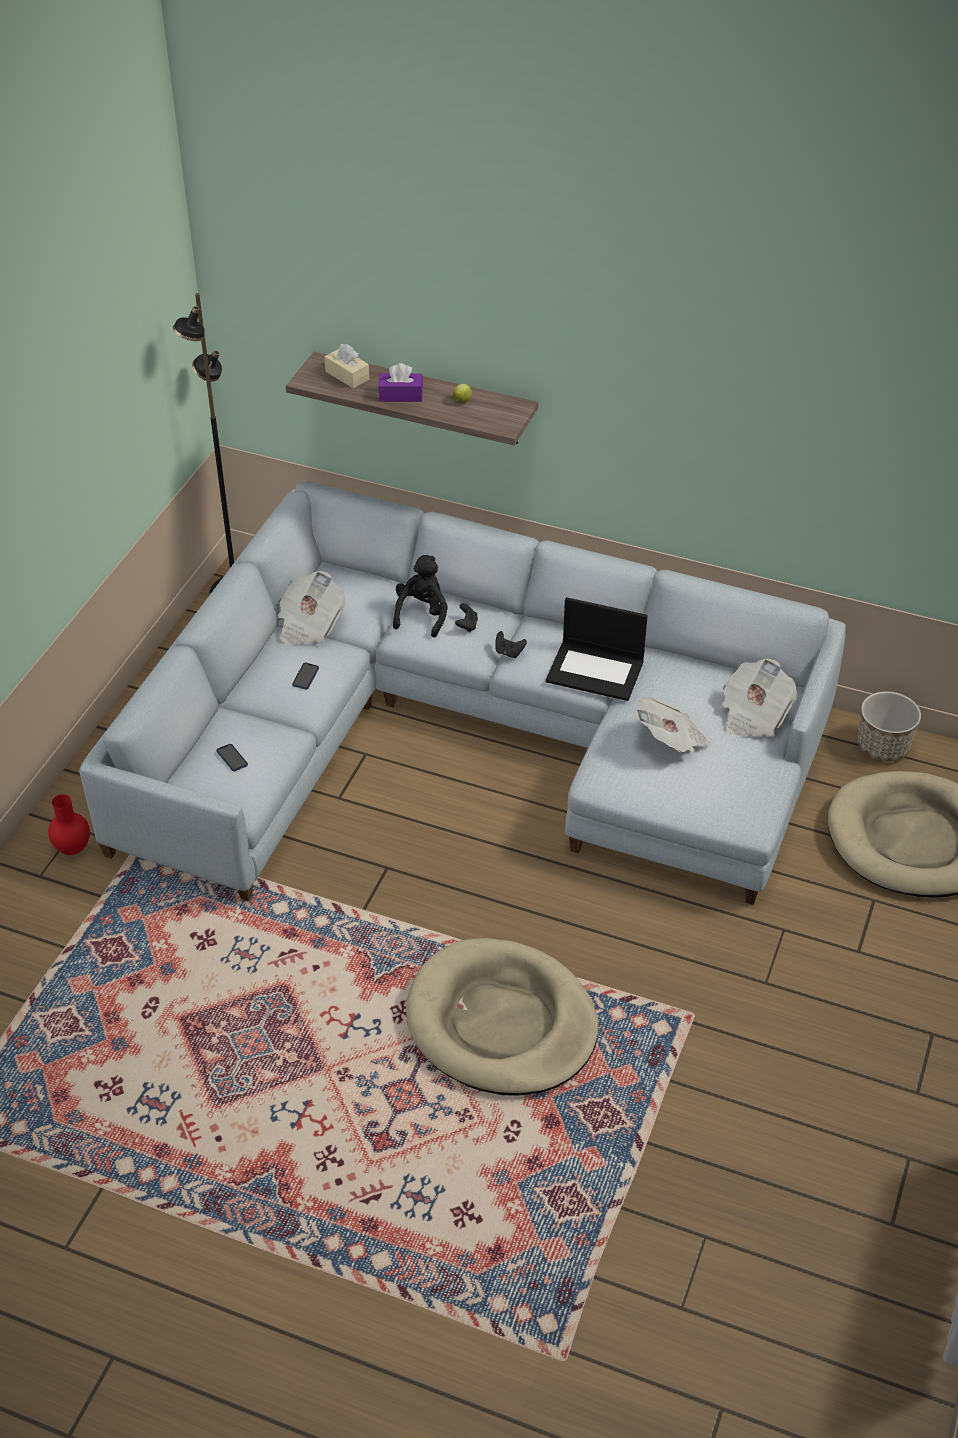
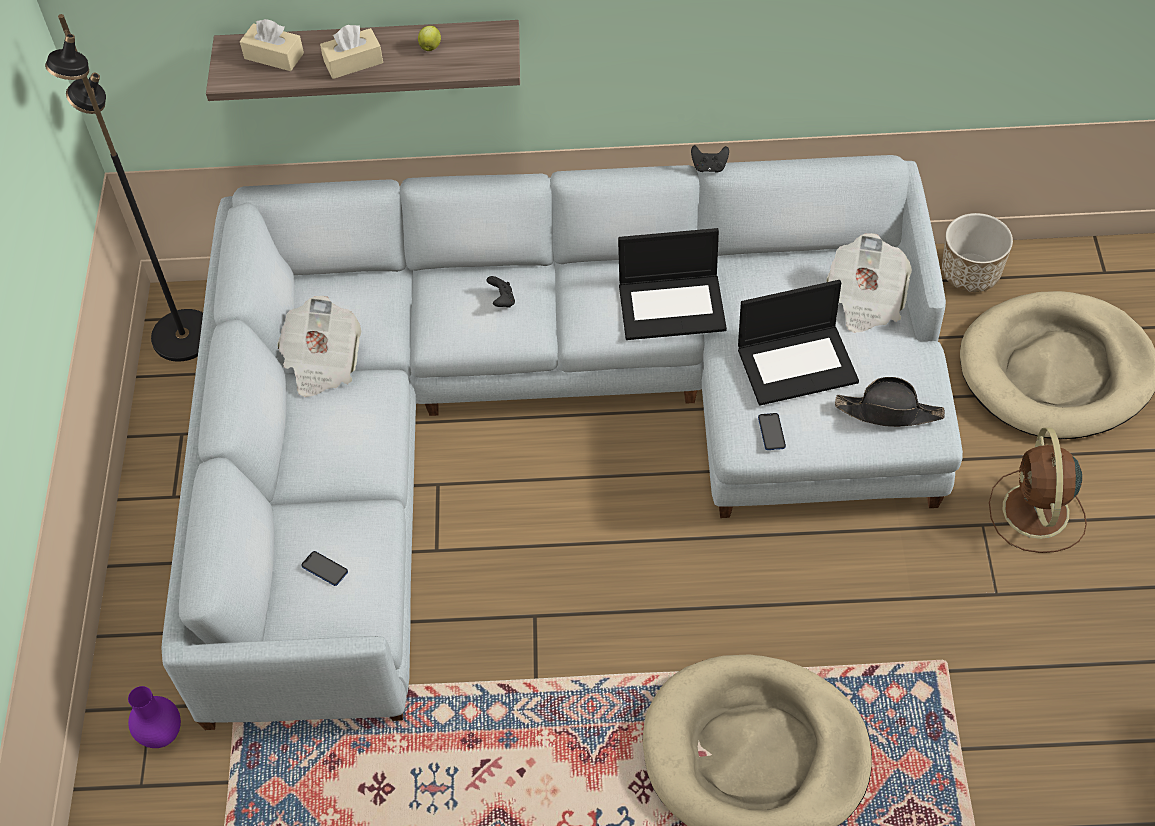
camera: 20 degrees left, 10 degrees up
(73, 848) = (162, 734): red vase -> purple vase
(305, 677) = (354, 431): phone -> phone (771, 432)
(401, 395) = (353, 62): purple tissue box -> beige tissue box
(422, 615) = (444, 304): black plush toy -> none
(509, 652) = (566, 317): black game controller -> black game controller (709, 167)
(671, 740) = (798, 363): newspaper -> laptop
(725, 798) = (889, 412): none -> black hat
(834, 937) = (1036, 513): none -> brown fan

